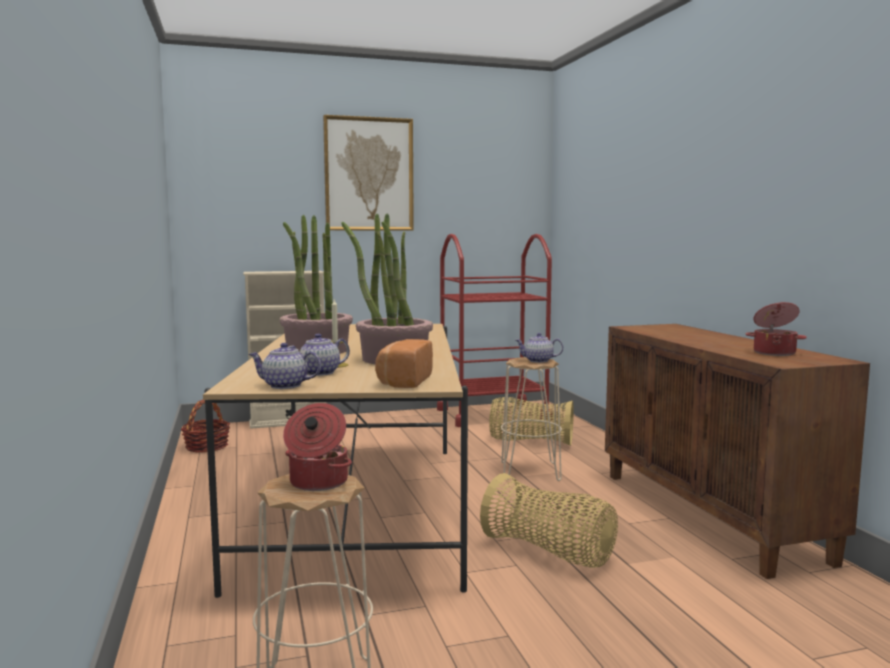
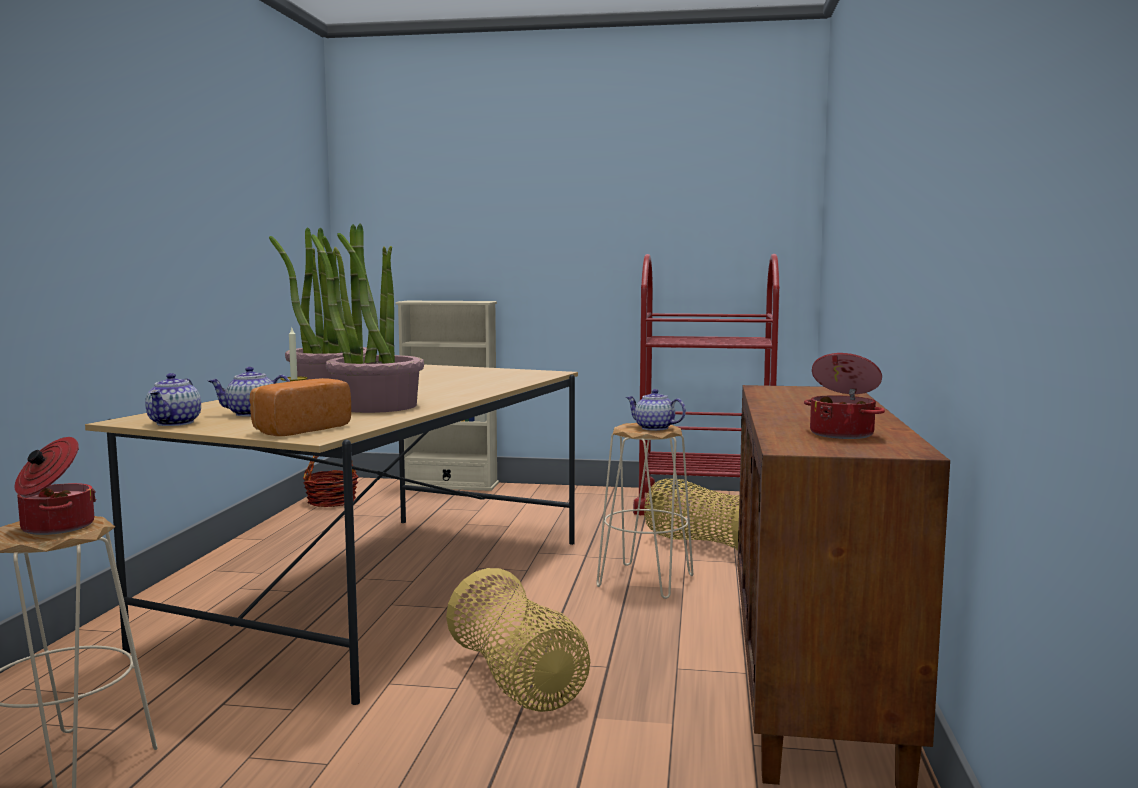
camera: 25 degrees right, 0 degrees up
(284, 386) = (175, 423): teapot -> teapot turned 120 degrees counterclockwise
(369, 174) = (558, 178): picture -> none

